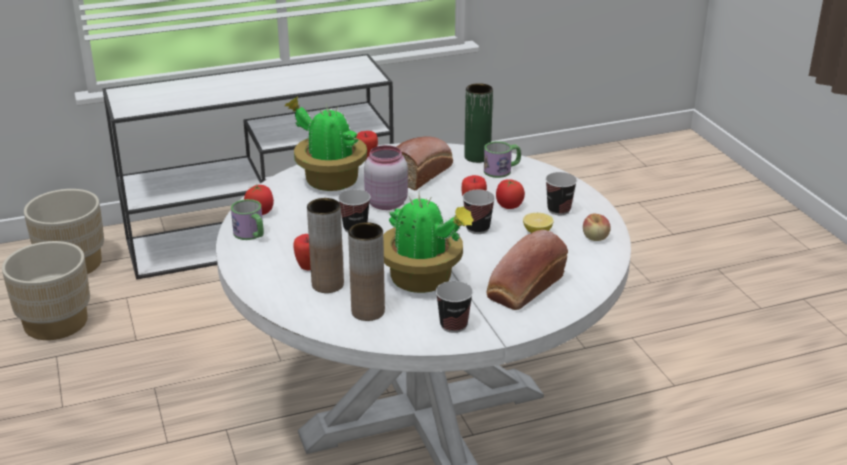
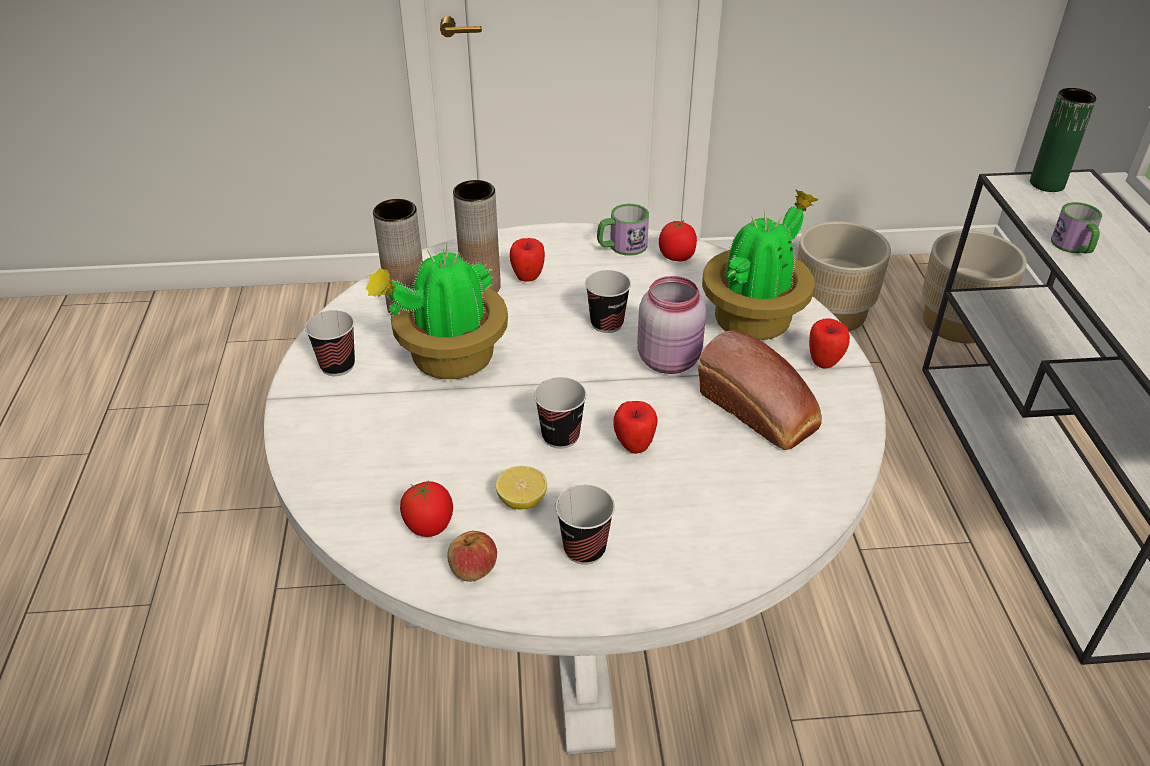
camera: 105 degrees right, 10 degrees up
(477, 157) = (815, 491): green vase -> green vase (1047, 184)
(502, 170) = (755, 512): mug -> mug (1074, 247)
(509, 206) = (618, 488): tomato -> tomato (429, 525)
(523, 289) = (376, 445): bread -> none

